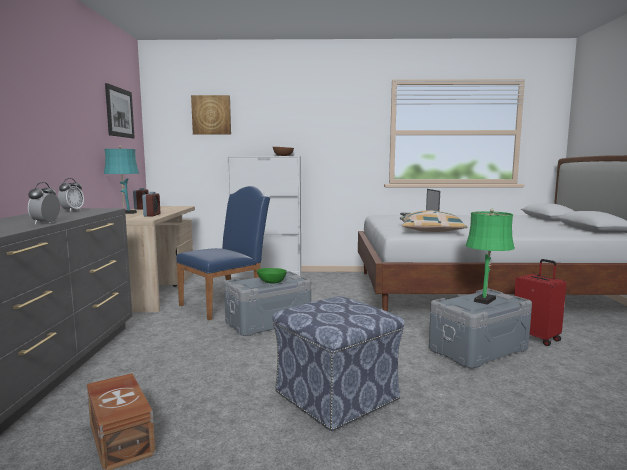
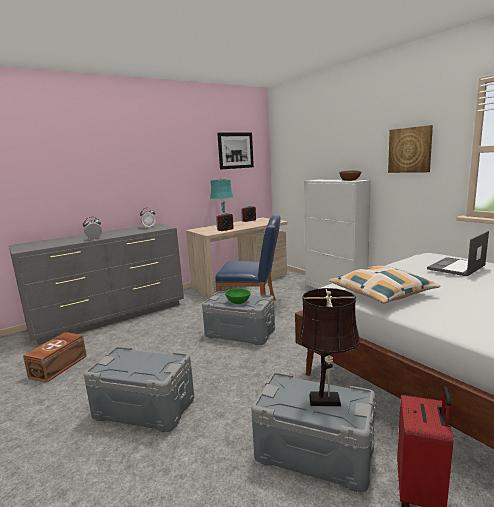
camera: 55 degrees right, 5 degrees up
(211, 115) = (307, 143): picture -> picture (410, 150)
(337, 396) = (144, 409): ottoman -> grey storage box
(486, 299) = (328, 400): green table lamp -> brown table lamp

